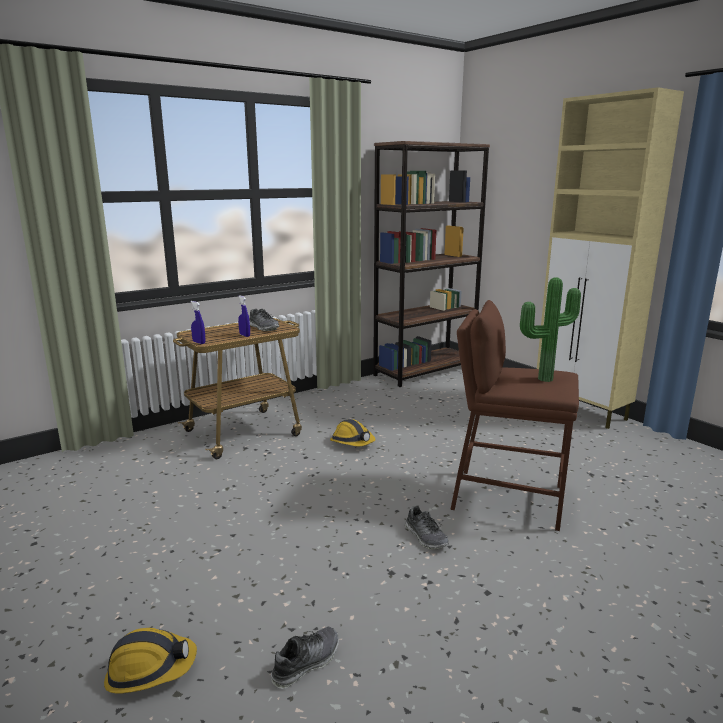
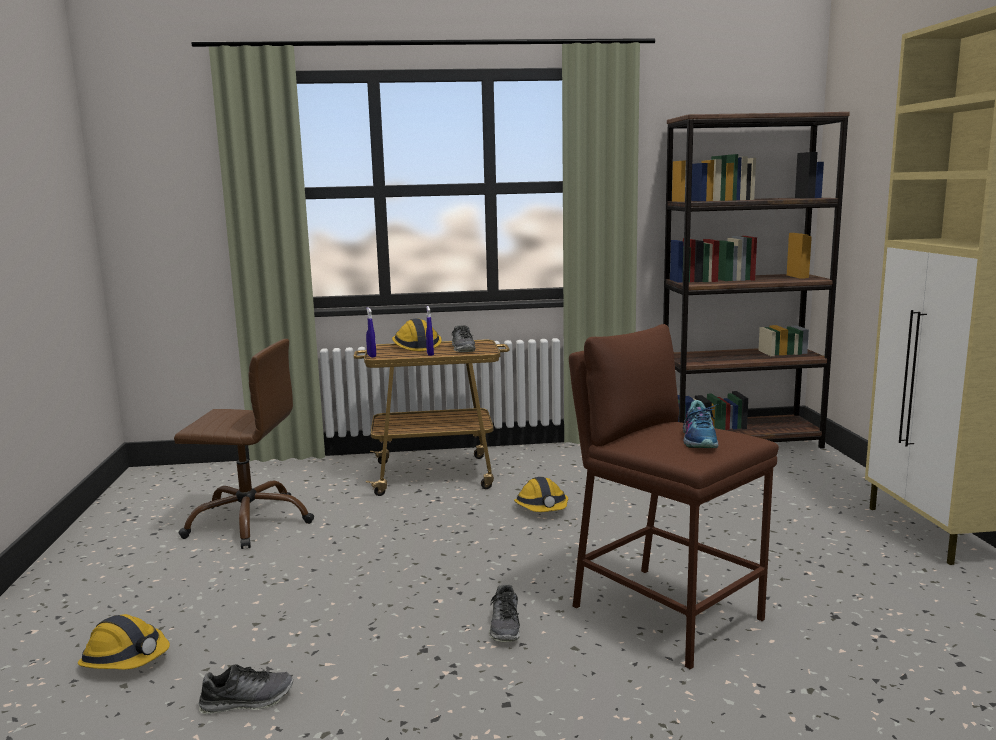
camera: 30 degrees right, 5 degrees down
(123, 508) = (249, 521): none -> brown office chair
(219, 329) = (416, 346): none -> hard hat
(543, 378) = (700, 439): potted plant -> shoe

